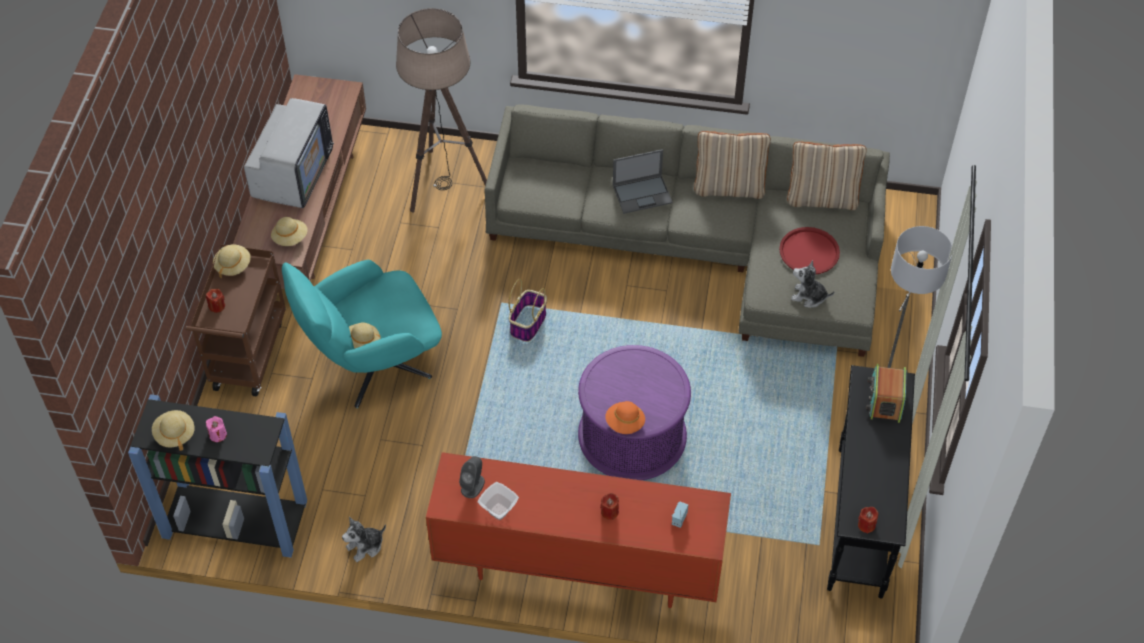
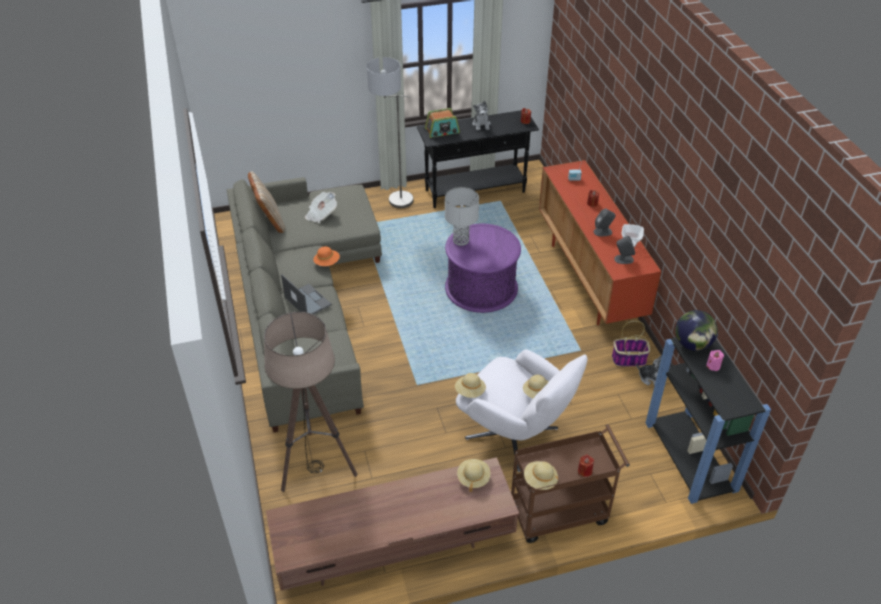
camera: 115 degrees left, 10 degrees down
(174, 434) = (734, 389): beige hat -> beige hat (470, 391)
(260, 433) = (692, 344): none -> globe
(293, 175) = (404, 509): television -> none
(373, 363) = (514, 435): turquoise armchair -> white armchair
(528, 323) = (426, 364): basket -> basket (628, 359)
(540, 491) = (603, 232): none -> grey speaker
(625, 423) = (510, 243): orange hat -> orange hat (327, 263)
(659, 370) = (461, 240): none -> white table lamp
(729, 187) = (279, 263): beige pillow -> none
(808, 296) = (357, 208): plush toy -> plush toy (481, 124)
(809, 252) = (321, 214): red tray -> newspaper

